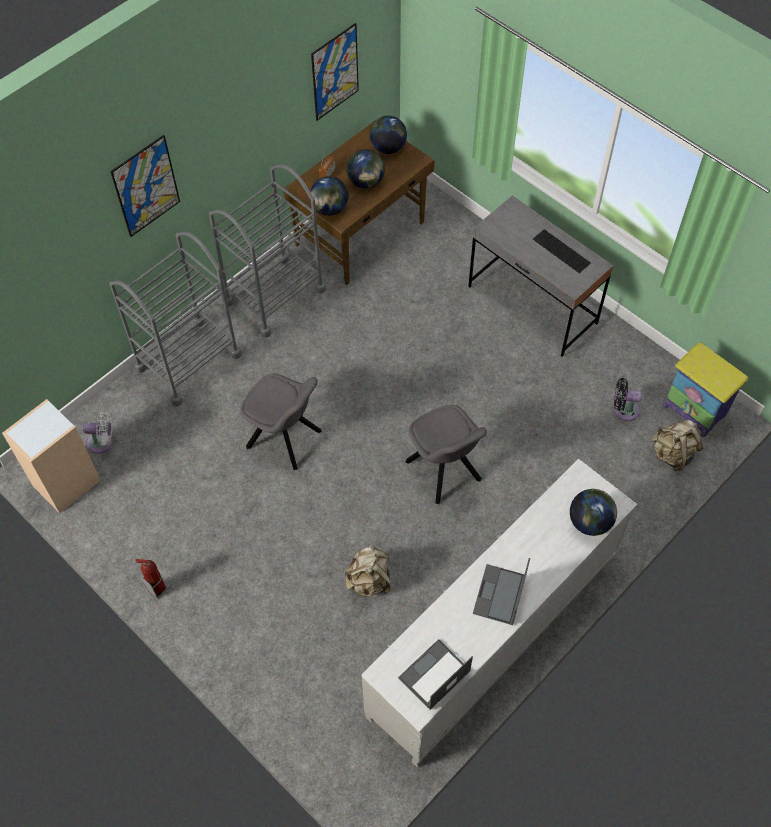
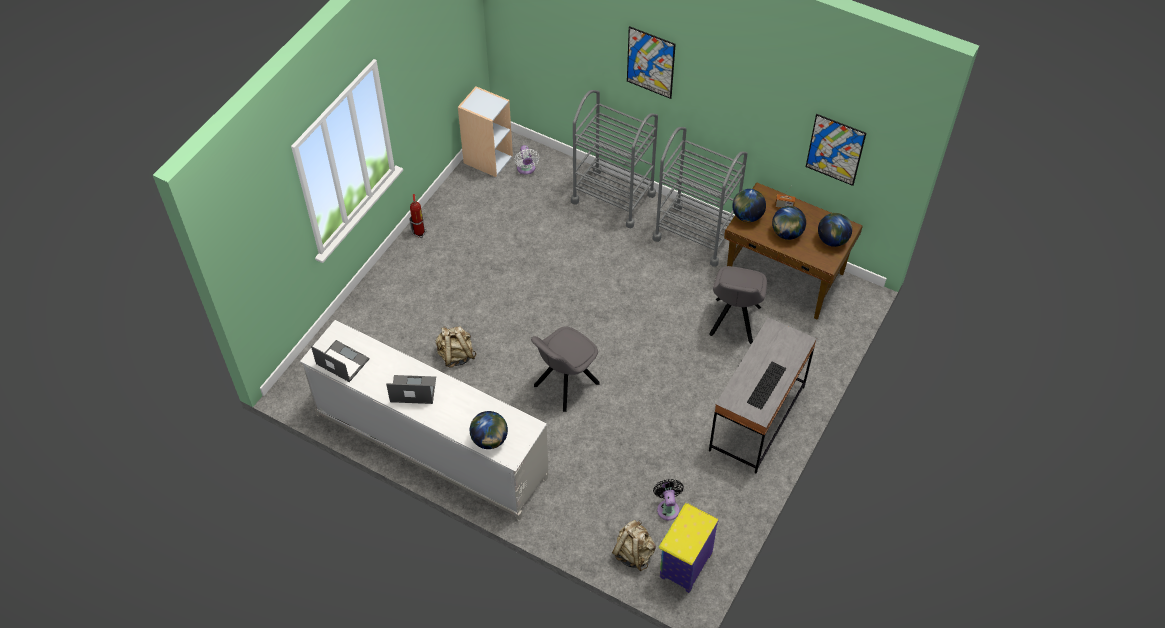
camera: 75 degrees right, 5 degrees down
(285, 439) = (563, 274): grey chair -> grey chair (734, 321)

